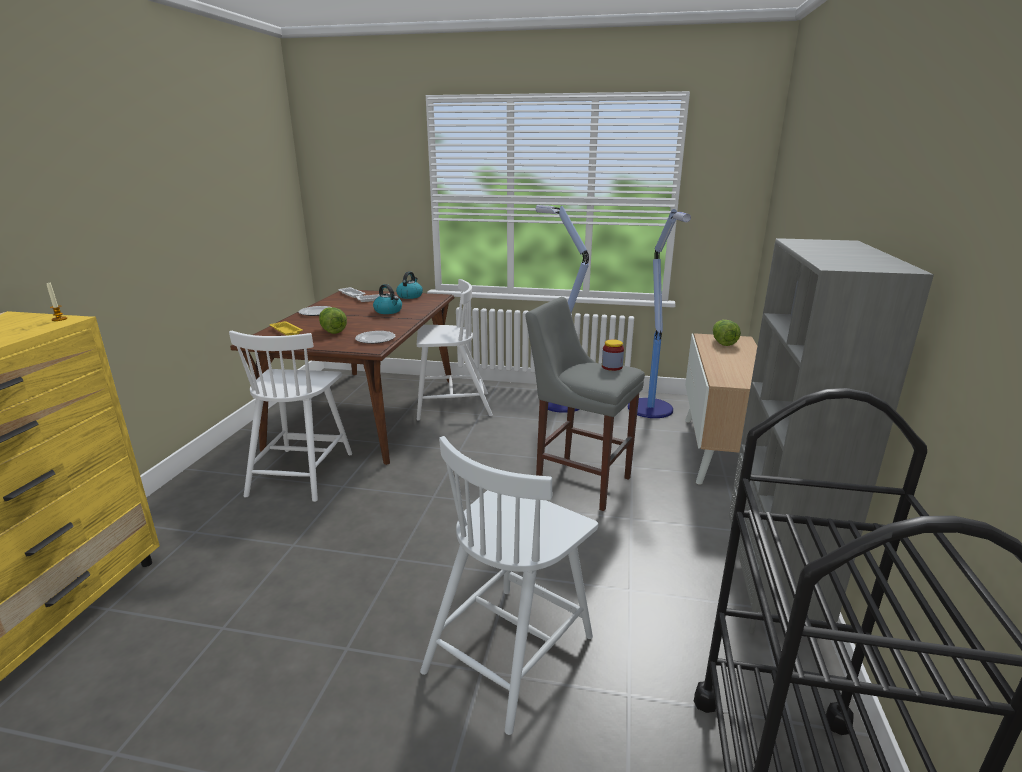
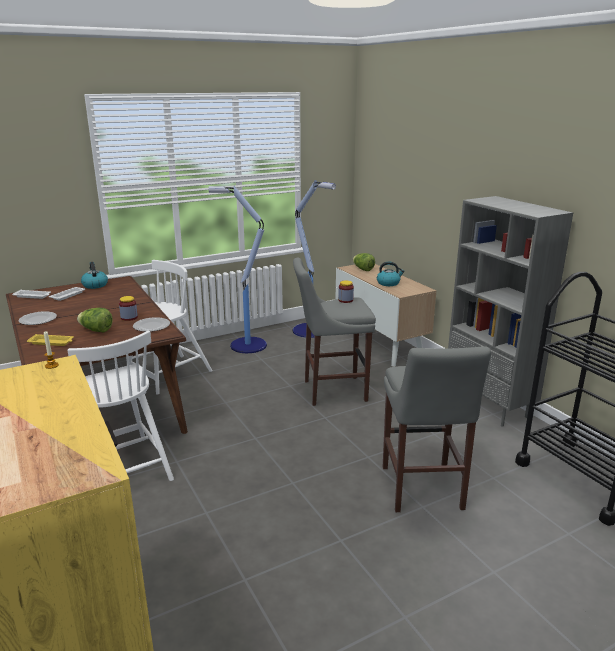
camera: 40 degrees left, 0 degrees up
(376, 327) = (129, 317): none -> jar
(388, 311) = (107, 302): kettle -> kettle (388, 283)
(510, 651) = (422, 490): white chair -> grey stool

